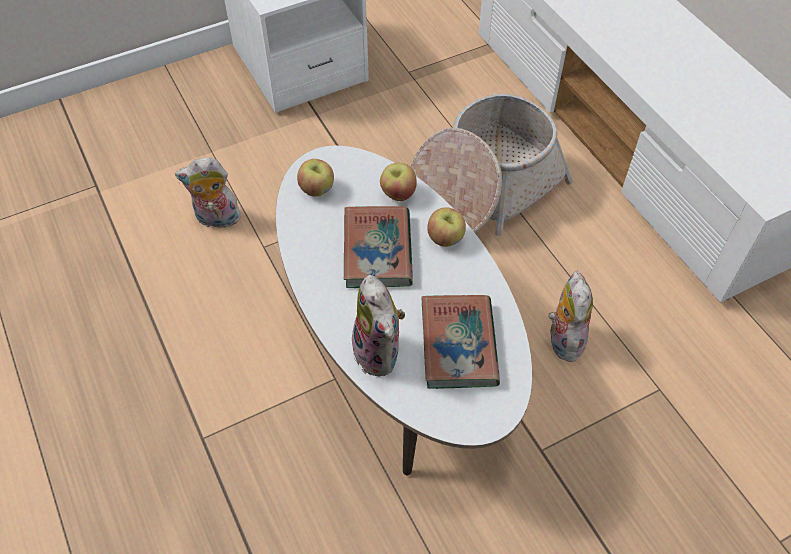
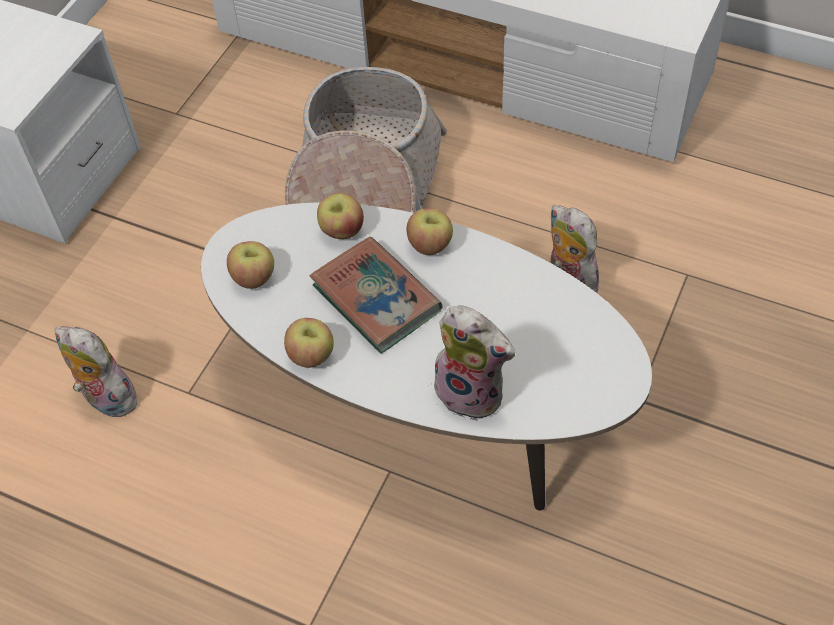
camera: 35 degrees left, 0 degrees up
(216, 220) = (106, 399): plush toy -> plush toy turned 75 degrees clockwise
(304, 260) = (311, 355): none -> apple
(458, 345) = (536, 335): book -> none

